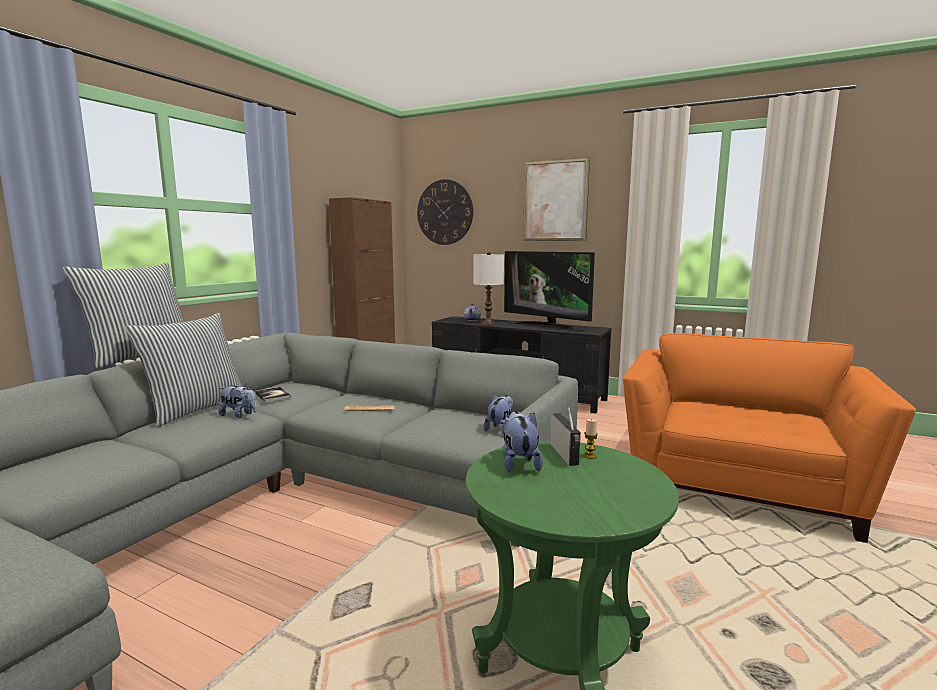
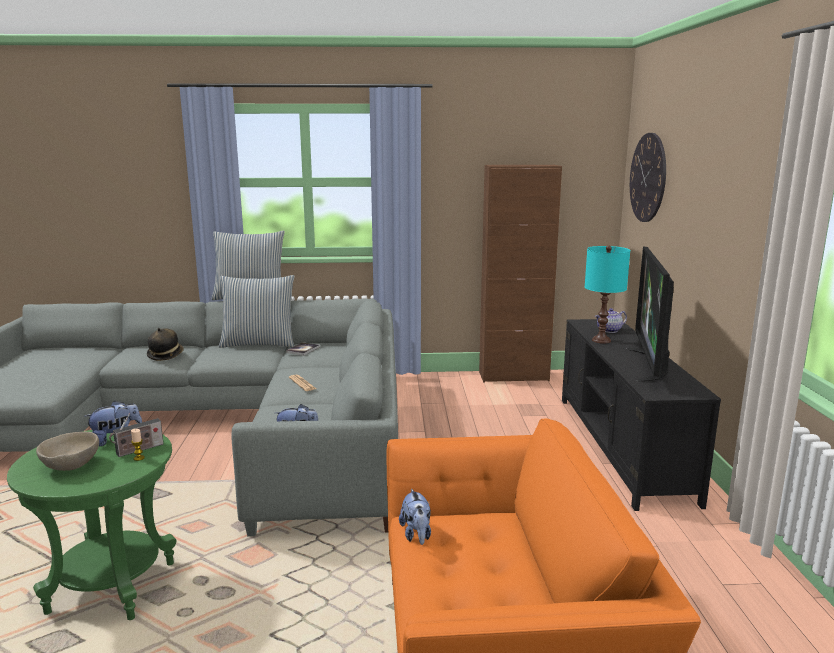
camera: 60 degrees right, 5 degrees up
(107, 456) = (165, 355): none -> hat
(239, 415) = (255, 356): plush toy -> plush toy (416, 535)
(488, 324) = (601, 340): white table lamp -> turquoise table lamp
(555, 201) = (726, 178): picture -> none
(585, 491) = (71, 465): none -> beige bowl

